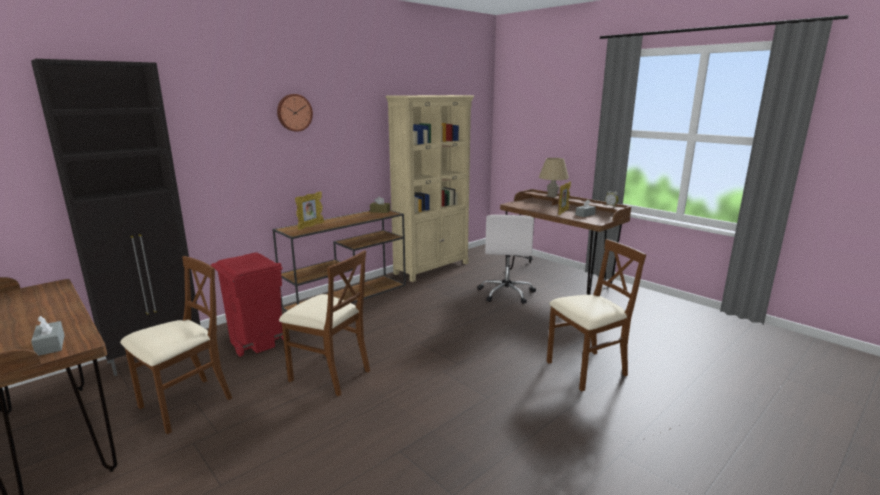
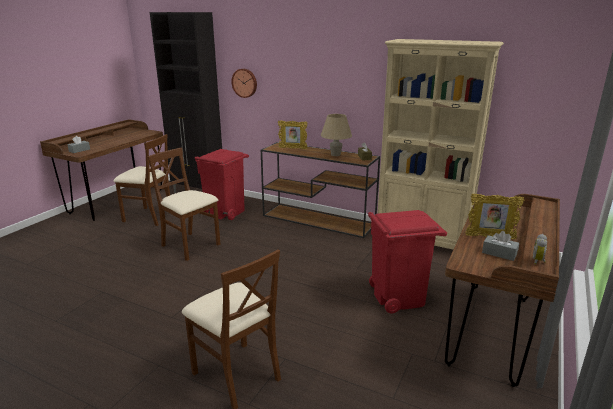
camera: 70 degrees right, 5 degrees up
(294, 112) = (305, 50): wall clock -> wall clock (245, 83)
(329, 374) = (190, 246): brown chair -> brown chair turned 120 degrees clockwise
(506, 293) = (398, 297): white office chair -> red trash can
(552, 196) = (539, 215): beige table lamp -> beige table lamp (335, 154)

